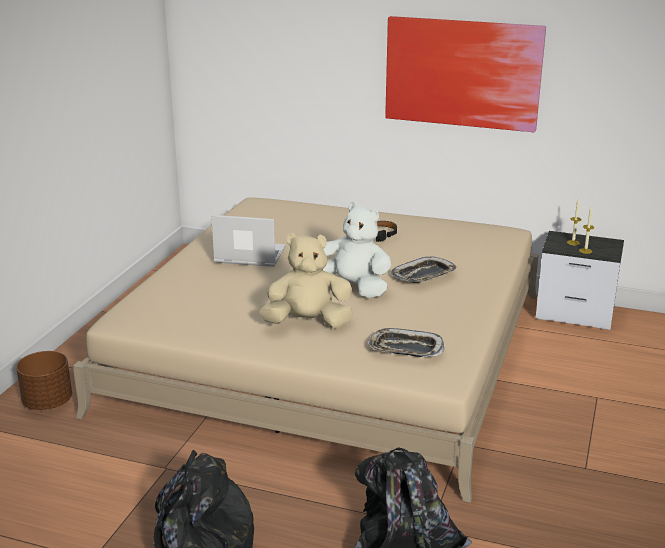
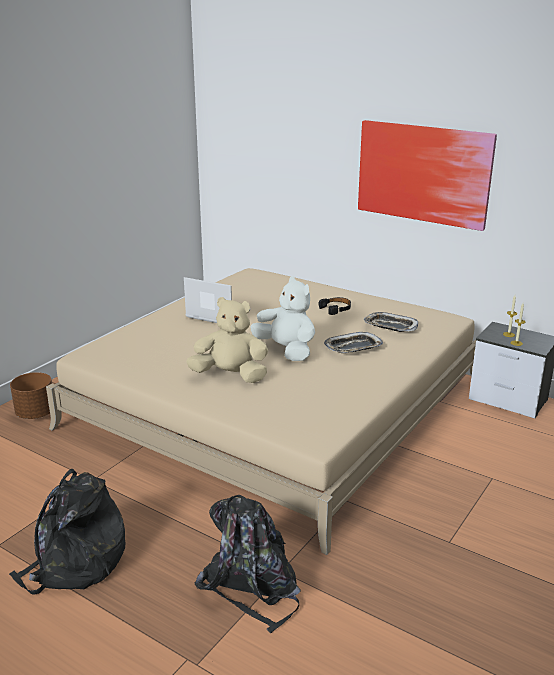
camera: 15 degrees right, 0 degrees up
(405, 349) = (299, 409): tray -> tray (390, 326)

